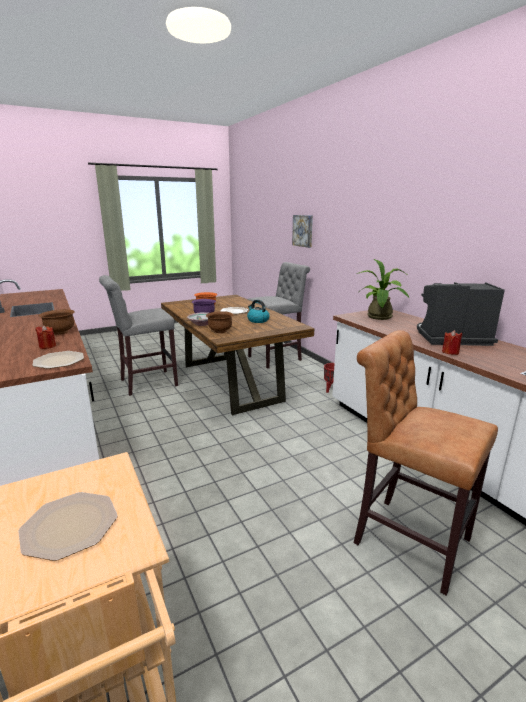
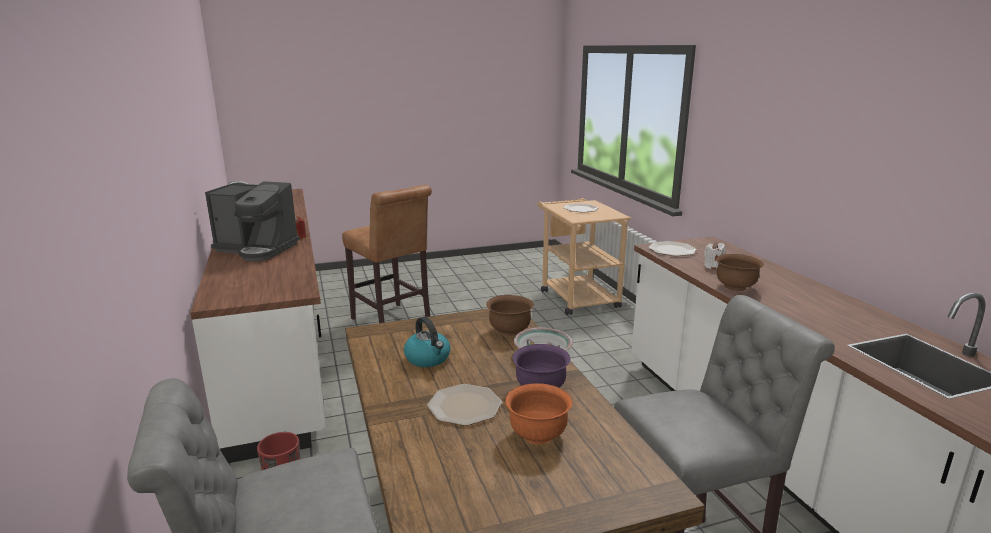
camera: 170 degrees left, 0 degrees up
(47, 346) = (713, 266): red candle -> white candle
(303, 230) = (56, 311): picture -> none
(380, 318) = (261, 285): potted plant -> none

